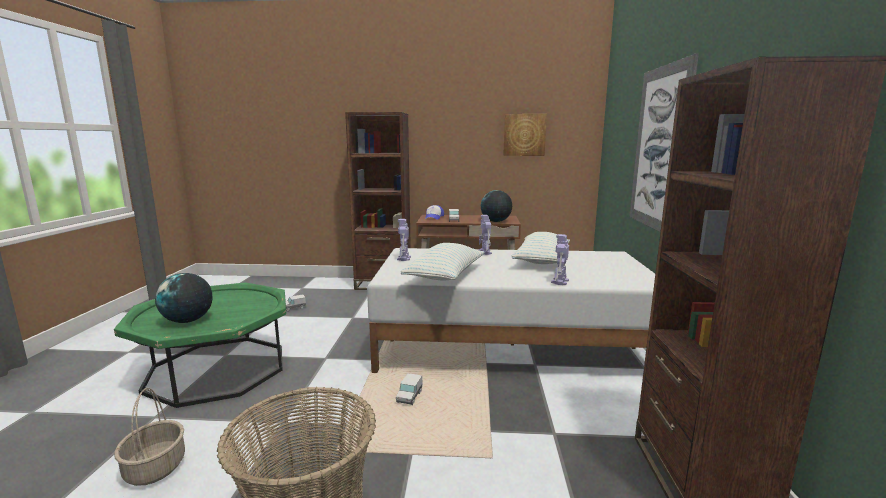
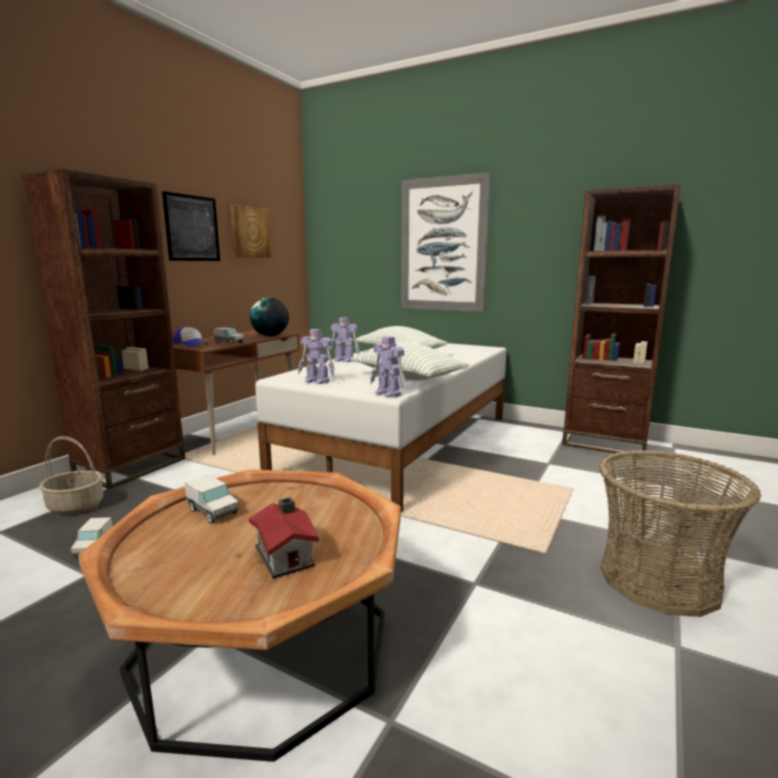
camera: 65 degrees left, 0 degrees up
(155, 468) = (545, 702): basket -> basket (76, 506)
(188, 320) = (285, 555): globe -> toy house
(217, 369) = (262, 643): green coffee table -> brown coffee table
(409, 397) = (465, 503): toy truck -> toy truck (212, 511)
(465, 135) = (192, 228): none -> picture
(559, 281) = (463, 359): toy robot -> toy robot (388, 394)

